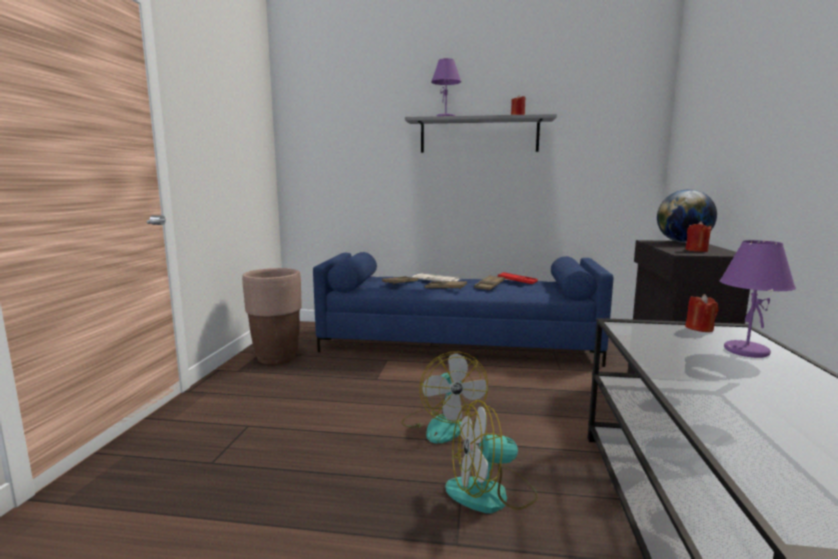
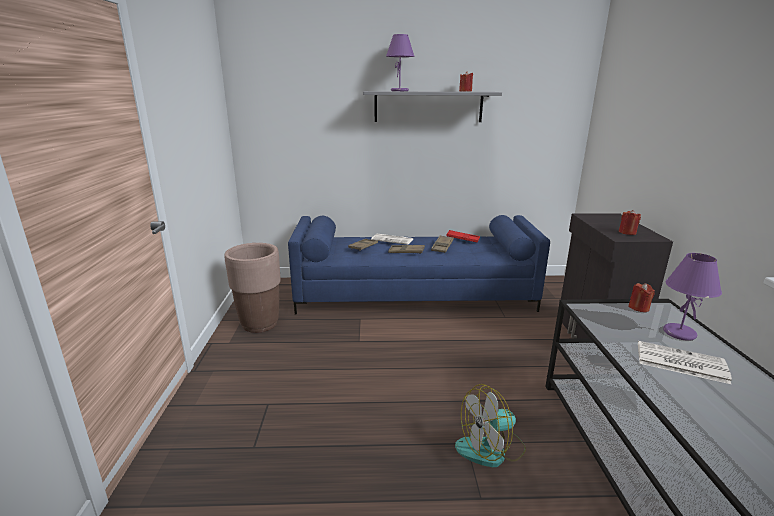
camera: 10 degrees left, 10 degrees up
(441, 424) = (430, 385): fan -> none
(683, 242) = (610, 217): globe -> none
(732, 375) = (679, 362): none -> newspaper

